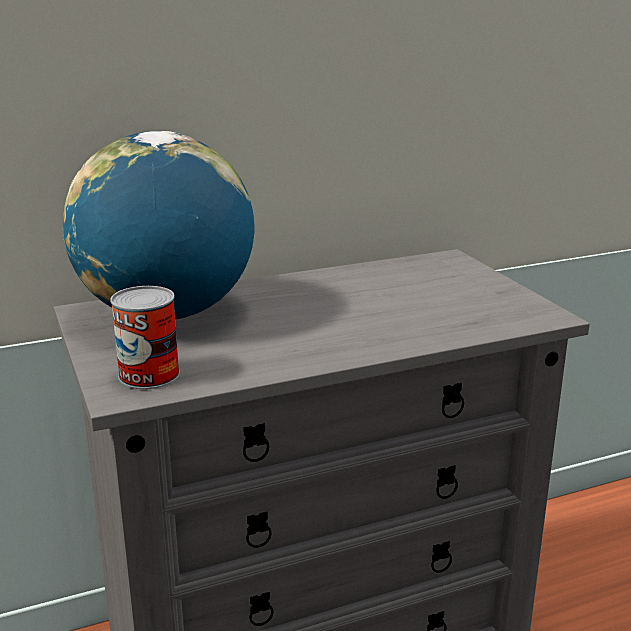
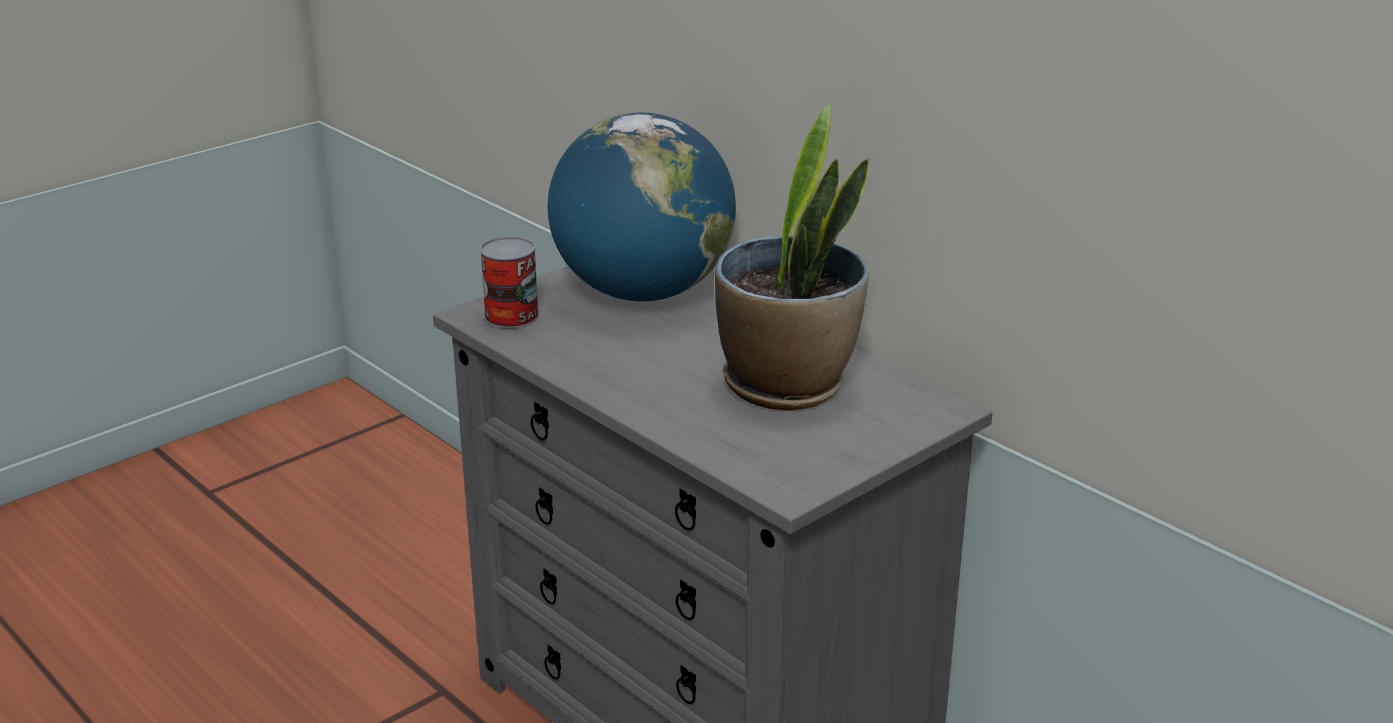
camera: 70 degrees right, 5 degrees up
(384, 291) = (787, 385): none -> potted plant

